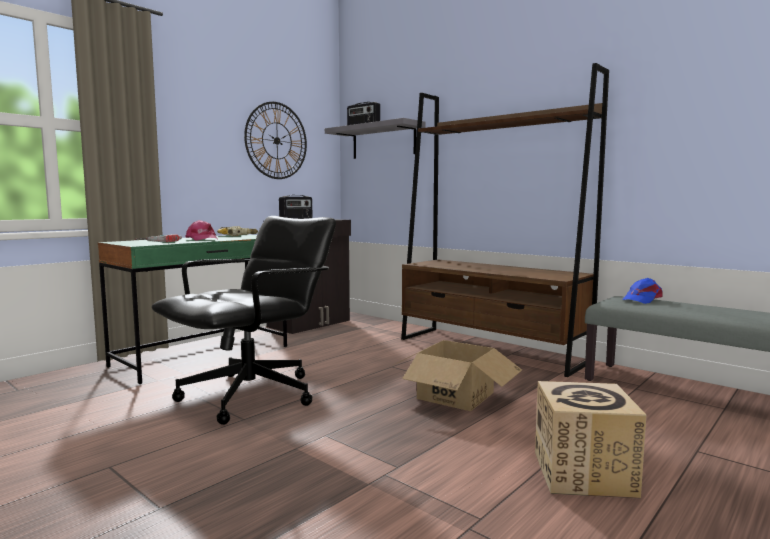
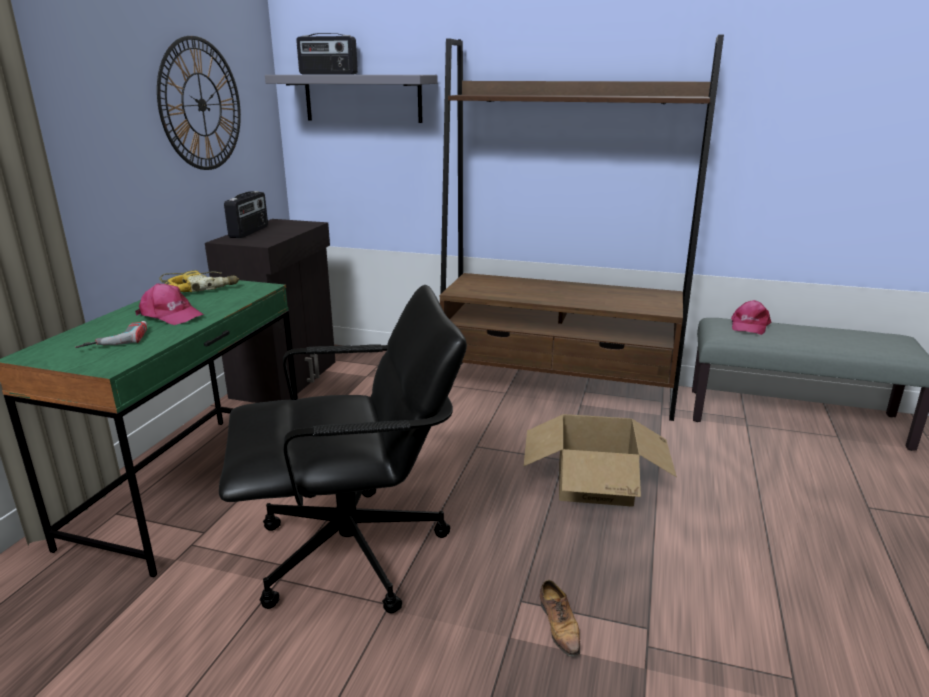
camera: 25 degrees left, 15 degrees up
(252, 395) = (353, 553): black office chair -> black office chair turned 60 degrees clockwise
(335, 451) = (559, 626): none -> shoe
(583, 473) = (814, 574): cardboard box -> none
(642, 299) = (749, 325): blue cap -> pink cap

